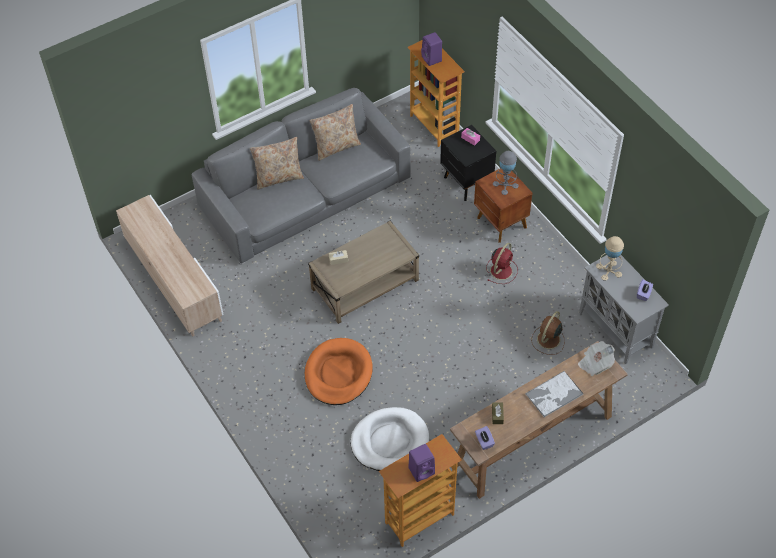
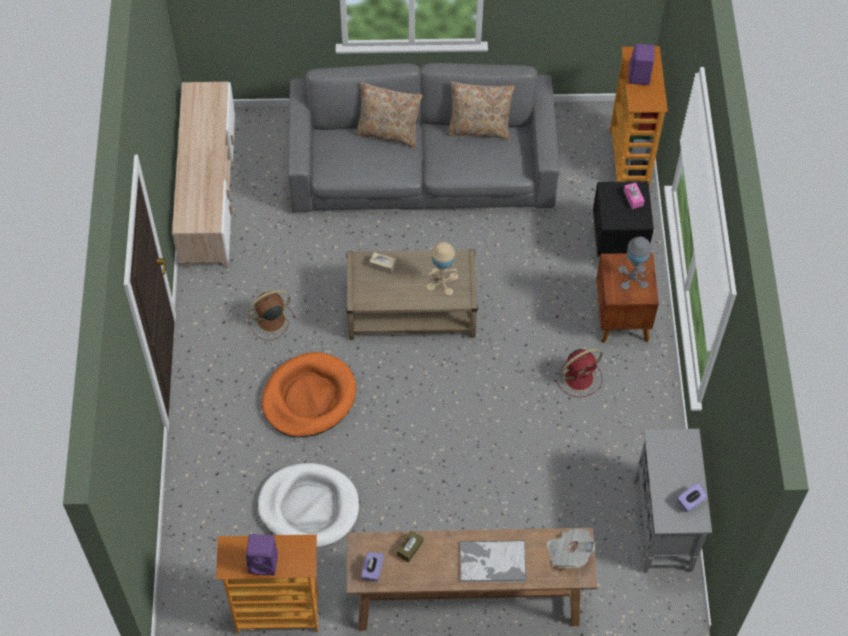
camera: 30 degrees right, 5 degrees up
(548, 340) = (572, 491): brown fan -> brown fan (270, 320)
(609, 270) = (670, 449): beige table lamp -> beige table lamp (442, 281)

